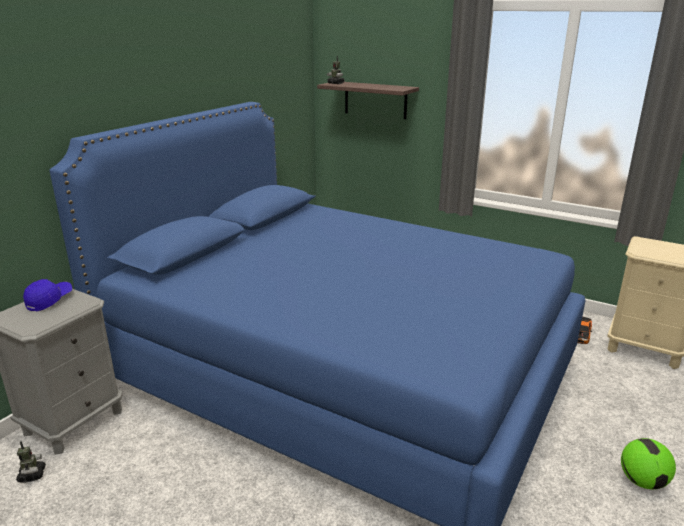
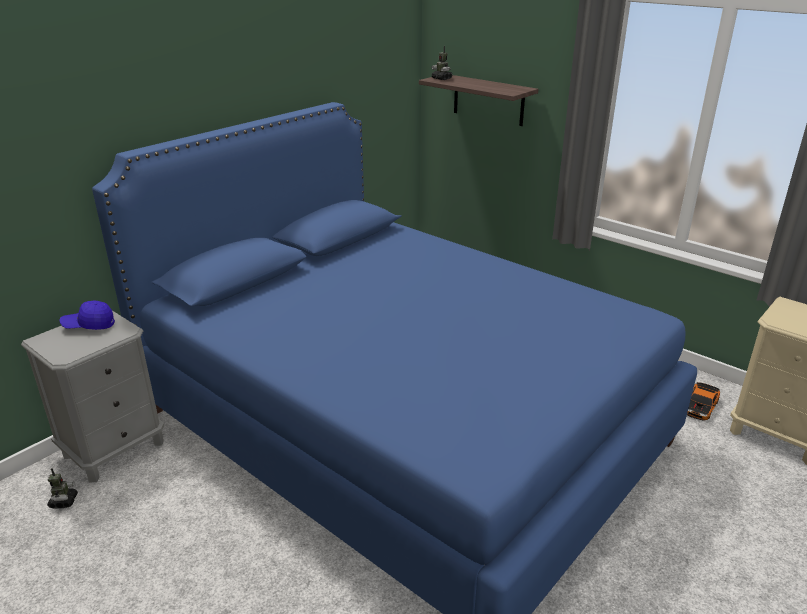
camera: 10 degrees right, 5 degrees up
(49, 300) = (89, 325): blue cap -> blue cap turned 135 degrees counterclockwise
(642, 481) = (713, 600): football -> none

